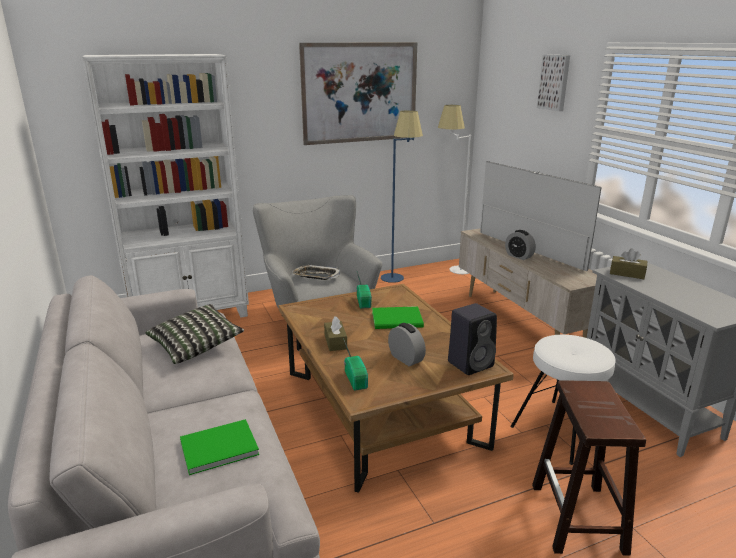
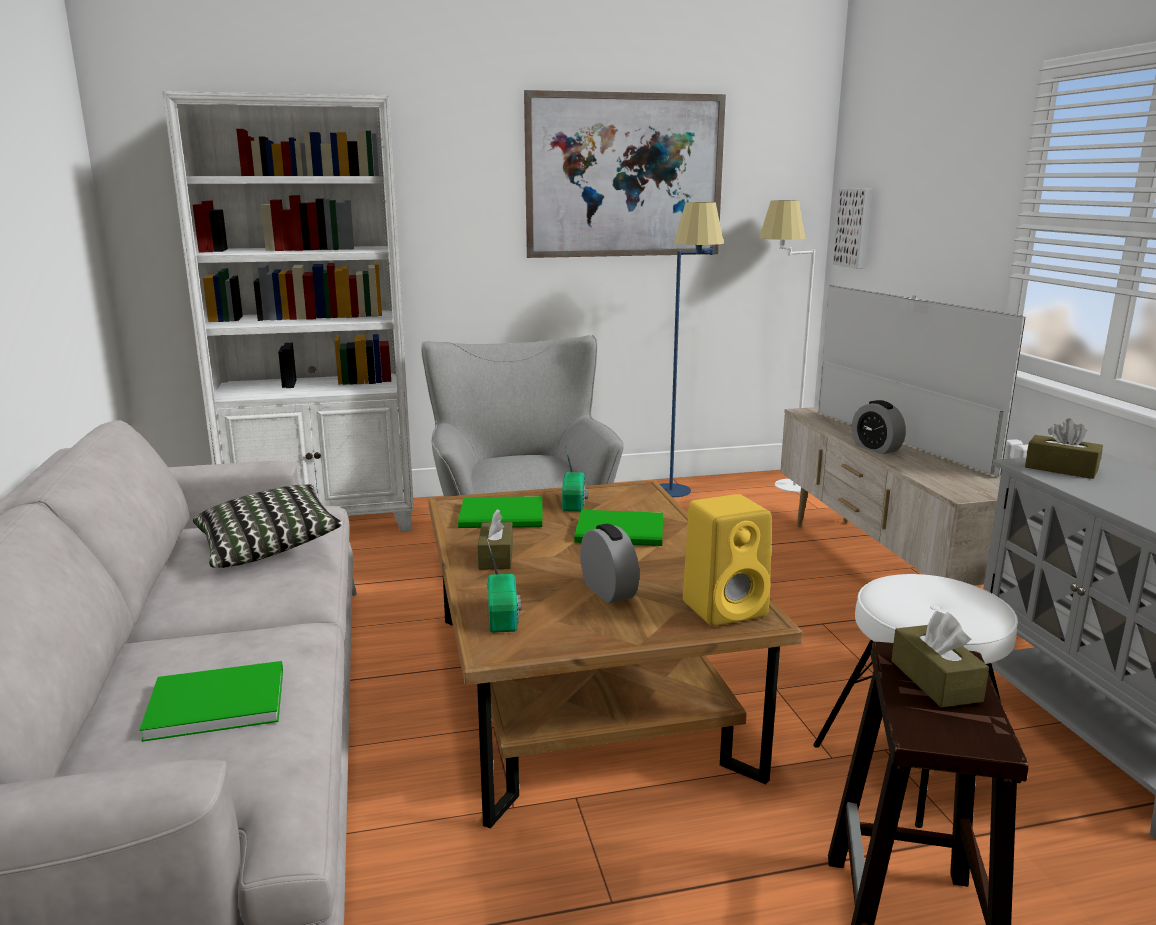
camera: 10 degrees right, 5 degrees down
(316, 276) = (516, 464): tray -> none
(328, 314) = (504, 516): none -> green book
(471, 363) = (726, 608): black speaker -> yellow speaker
(555, 82) = (956, 146): picture -> picture (855, 228)
(593, 399) = (935, 681): none -> brown tissue box

